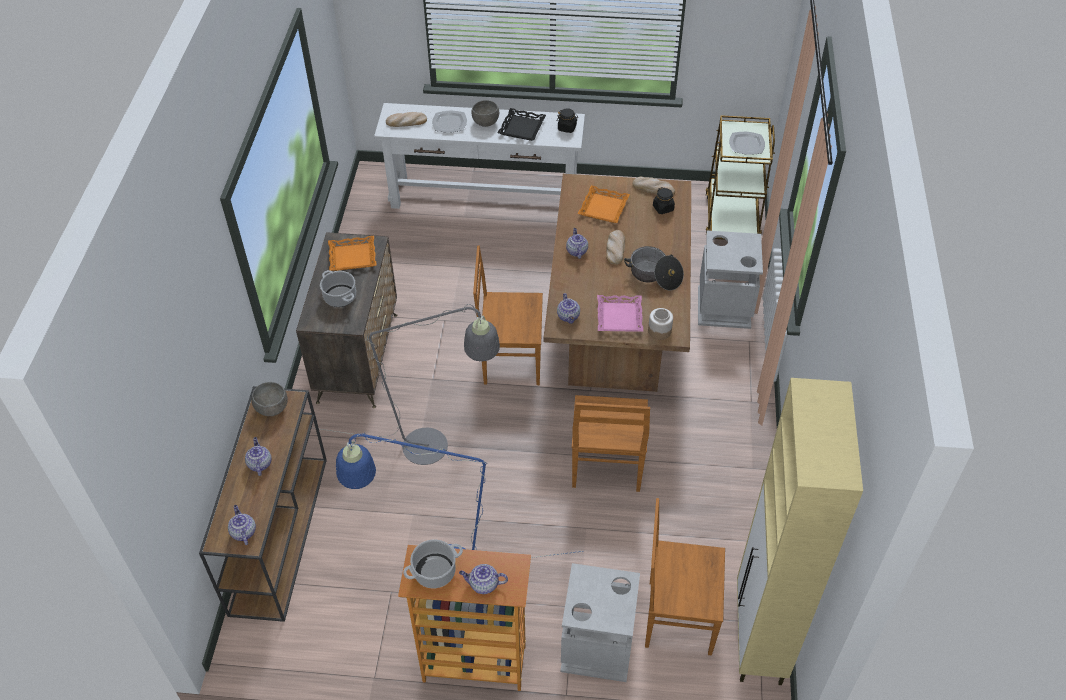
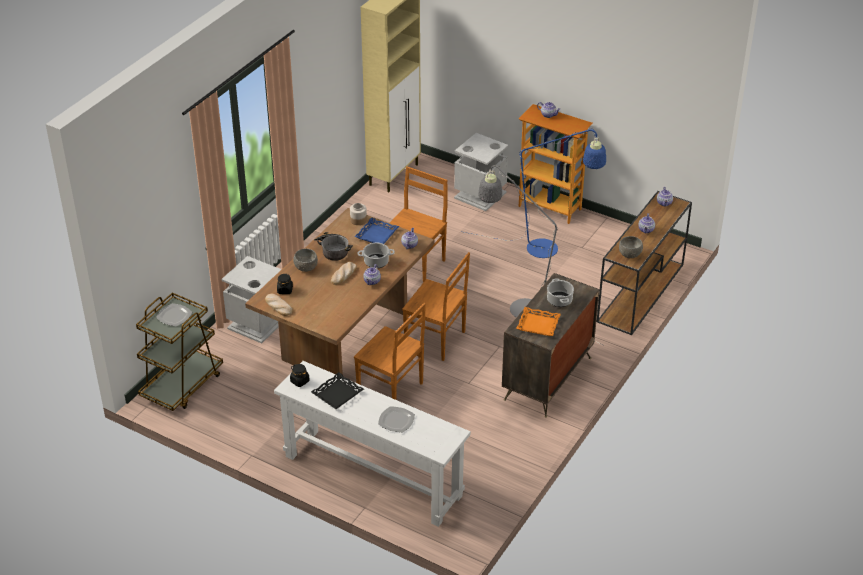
camera: 155 degrees left, 10 degrees down
(406, 122) = (434, 435): bread -> none
(435, 571) = (570, 125): cooking pot -> cooking pot (376, 262)
(486, 122) = (364, 410): grey bowl -> grey bowl (305, 268)
(603, 208) = (328, 304): orange tray -> none
(619, 317) = (377, 235): pink tray -> blue tray
(676, 616) = (429, 193): brown chair -> brown chair (392, 390)

